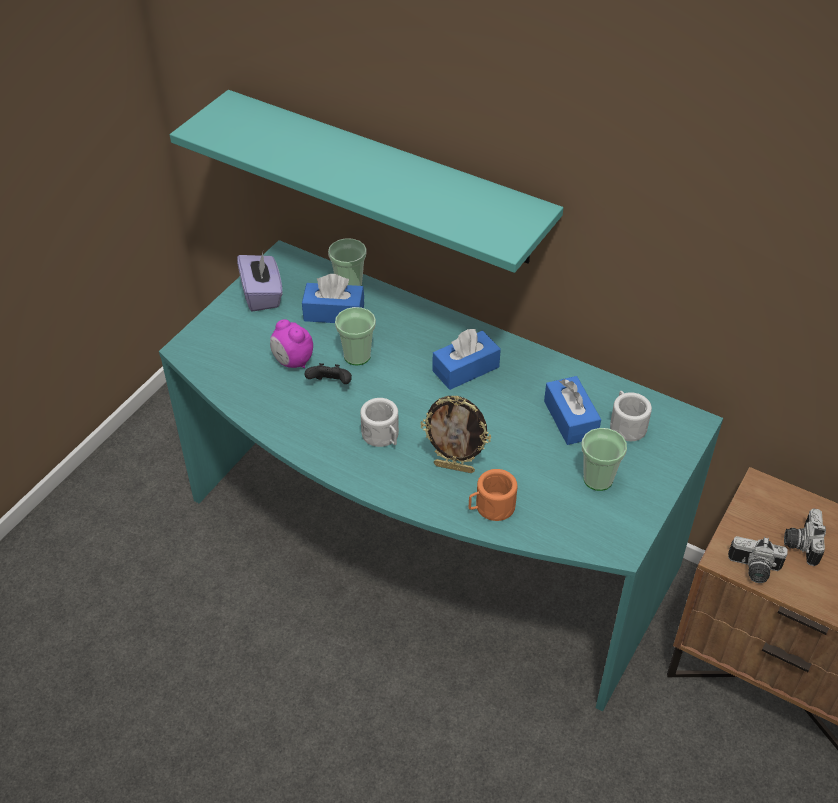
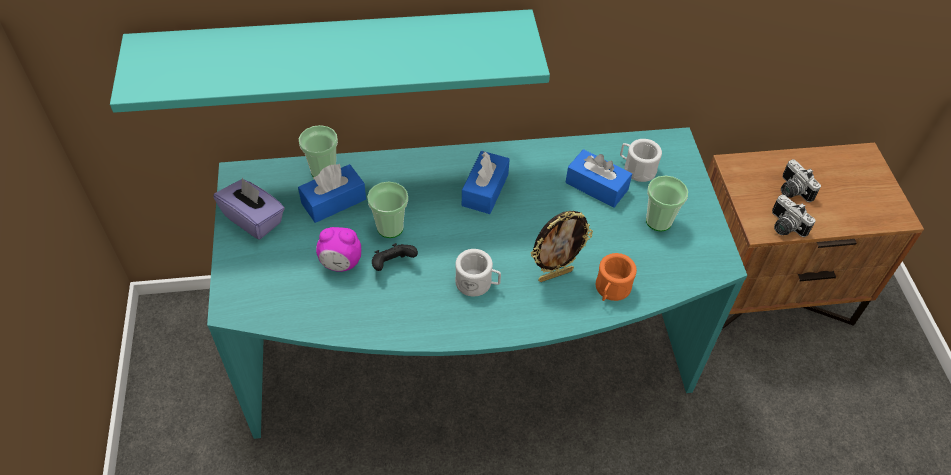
camera: 40 degrees left, 5 degrees up
(753, 570) = (784, 227): camera -> camera turned 75 degrees clockwise

